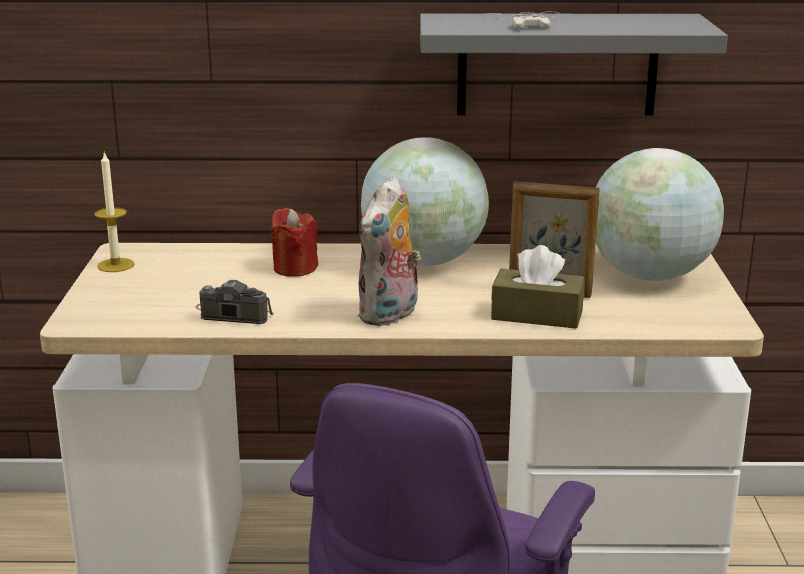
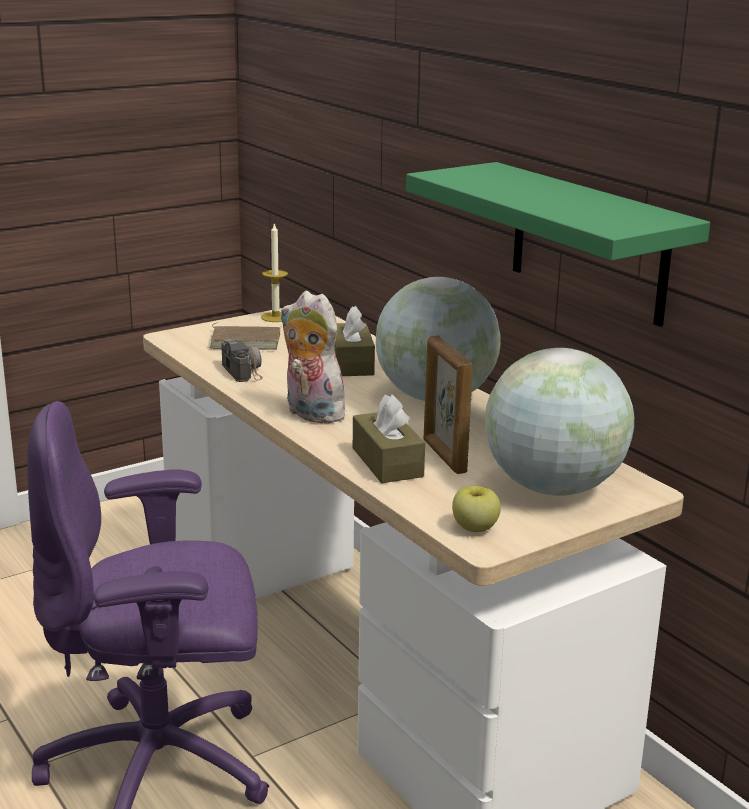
camera: 55 degrees right, 0 degrees up
(158, 294) = (246, 341): none -> brown book
(295, 268) = (351, 363): red candle -> brown tissue box
(390, 315) = (310, 414): plush toy -> plush toy turned 45 degrees clockwise
(530, 22) = (522, 187): white game controller -> none
(557, 64) = (588, 243): grey shelf -> green shelf
(695, 320) = (474, 528): none -> apple

